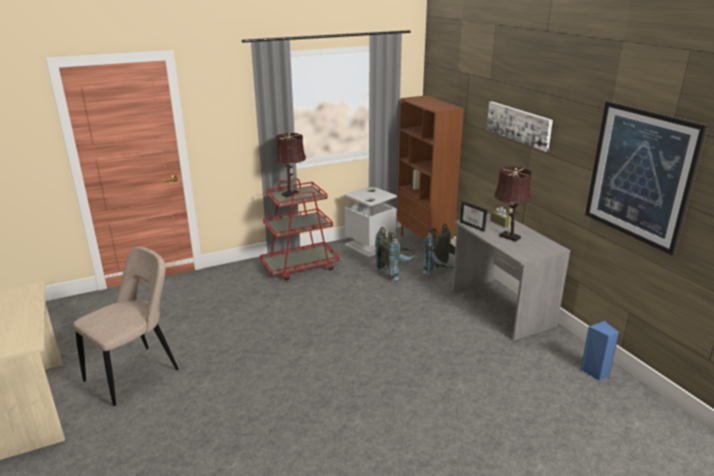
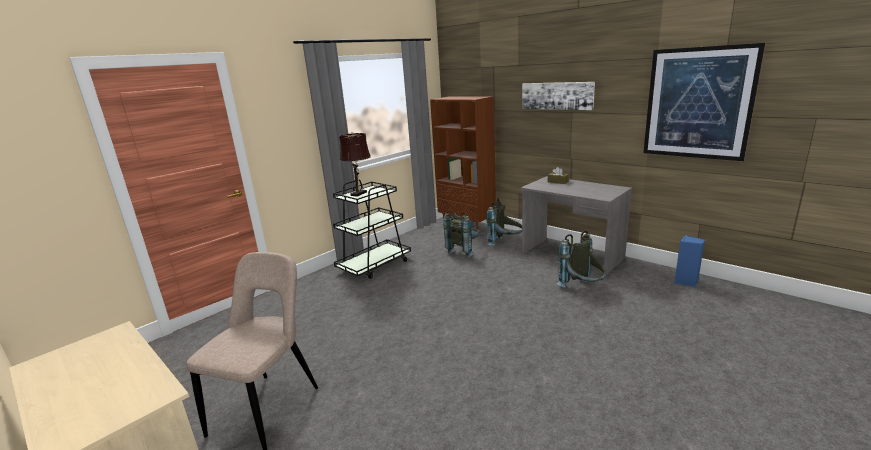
camera: 20 degrees left, 5 degrees down
(300, 267) = (374, 265): red cart -> black cart
(370, 246) = (424, 237): grey trash can -> none
(474, 226) = (541, 187): picture frame -> none
(474, 348) = (582, 289): none -> grey backpack
(508, 236) = (575, 188): brown table lamp -> none

